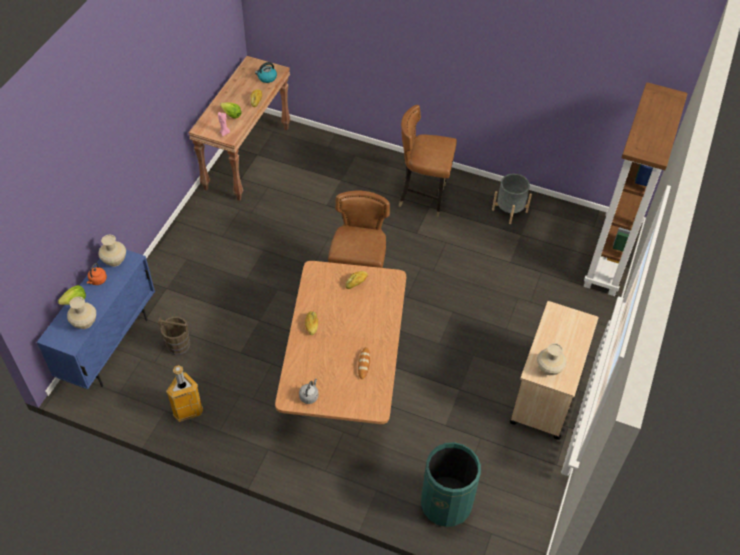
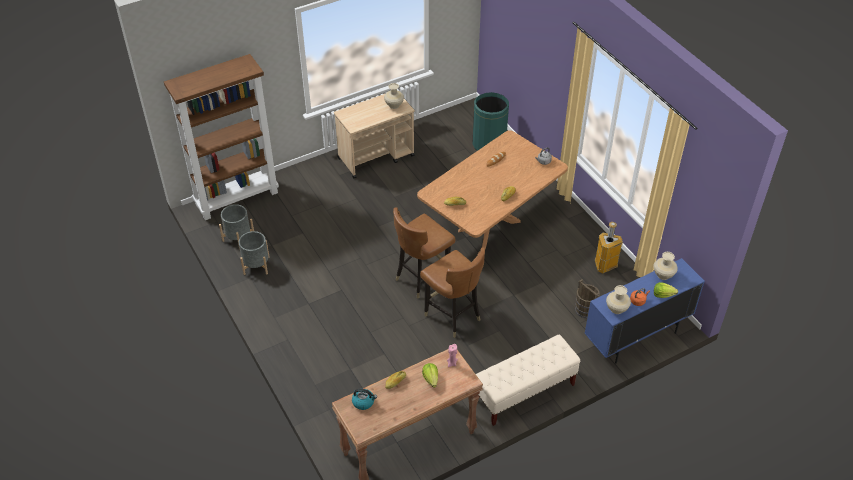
camera: 140 degrees left, 5 degrees down
(185, 240) = (524, 392): none -> beige bench
(423, 197) = (304, 313): brown chair -> brown chair (452, 316)
(555, 223) = (238, 238): none -> grey planter

